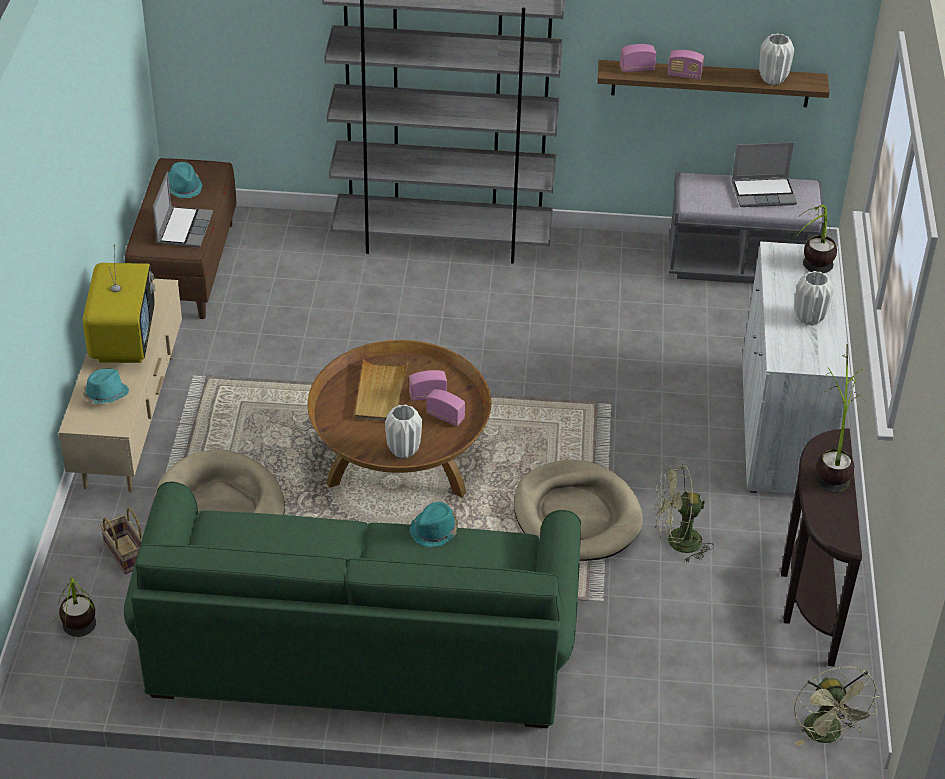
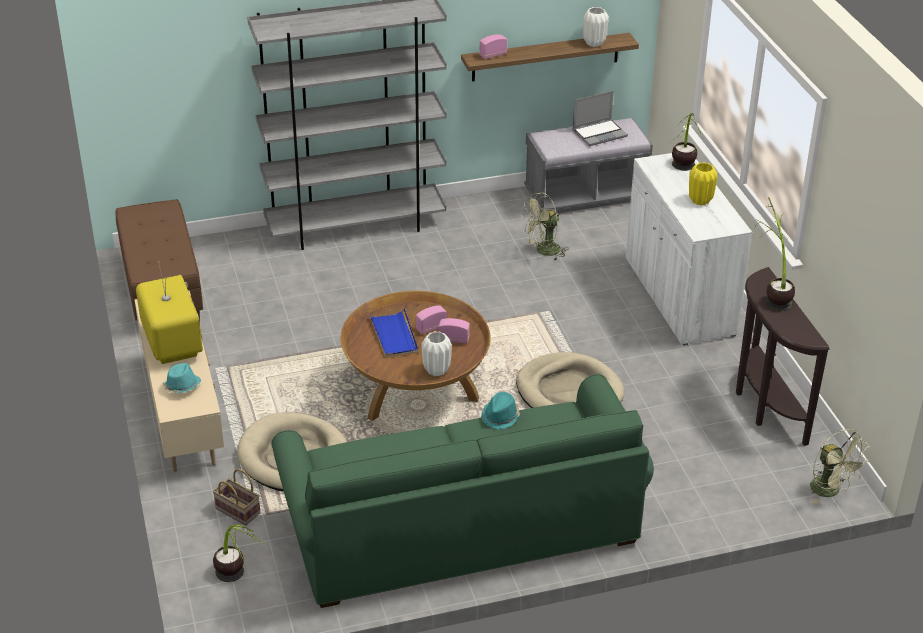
camera: 20 degrees left, 5 degrees down
(184, 187) = (150, 224): turquoise hat -> none
(184, 228) = (168, 253): laptop -> none
(380, 393) = (394, 335): beige tray -> blue tray
(676, 542) = (651, 392): green fan -> green fan (543, 251)
(684, 75) = (530, 52): radio -> none
(809, 318) = (700, 201): white vase -> yellow vase

